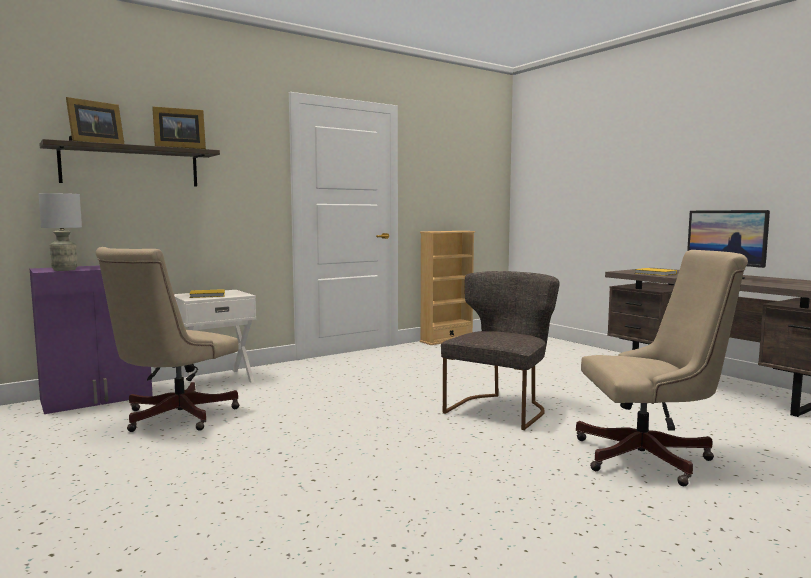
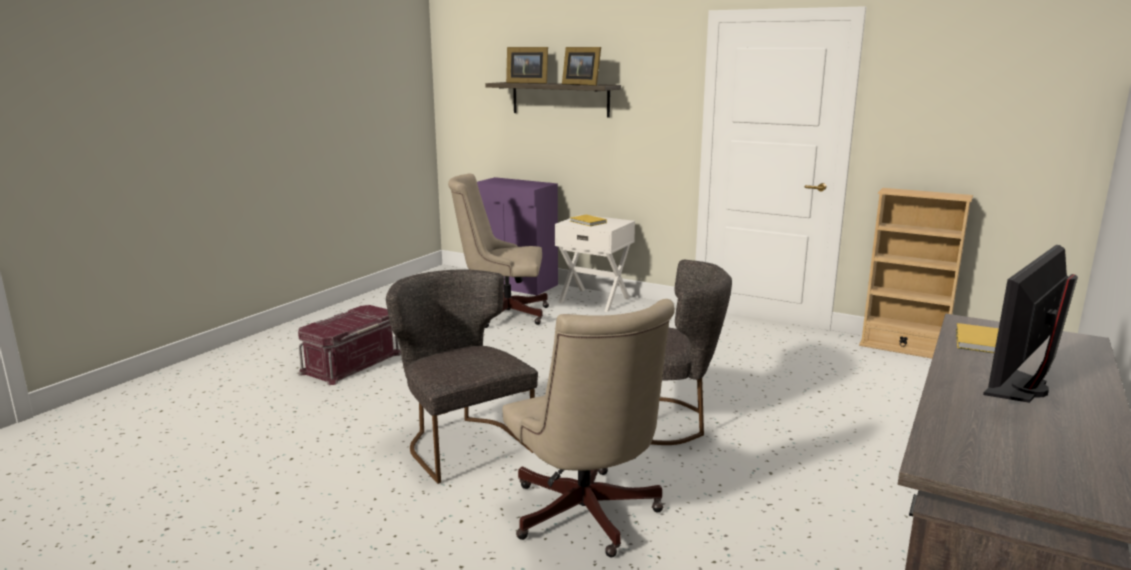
camera: 65 degrees right, 10 degrees up
(65, 270) = (492, 183): grey table lamp -> none
(175, 521) = (350, 363): none -> red storage box
(490, 484) = (462, 443): none -> grey chair

